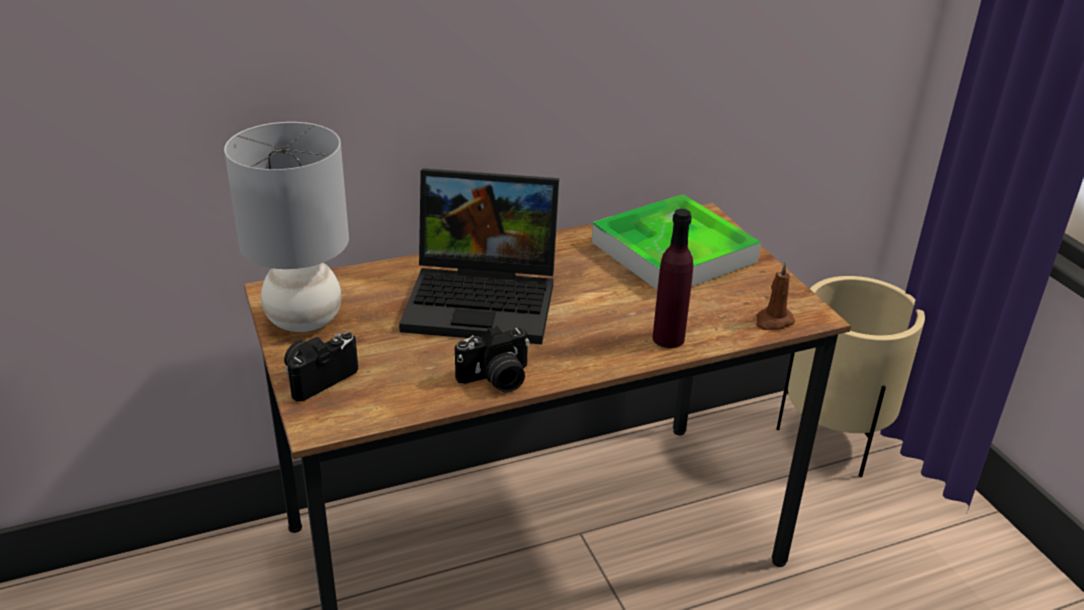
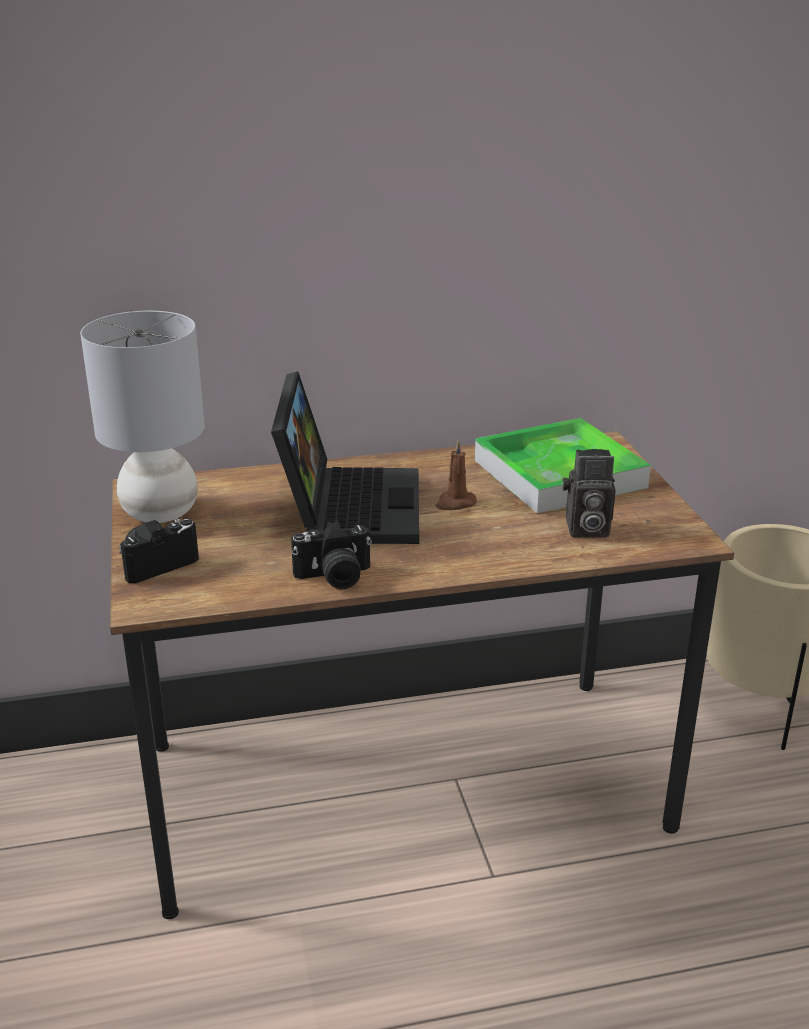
camera: 10 degrees right, 5 degrees down
(486, 299) = (347, 506): laptop -> laptop turned 105 degrees counterclockwise
(668, 338) = (527, 552): purple bottle -> none
(713, 310) = (585, 529): none -> camera
(773, 321) = (647, 543): brown candle -> brown candle (455, 503)

